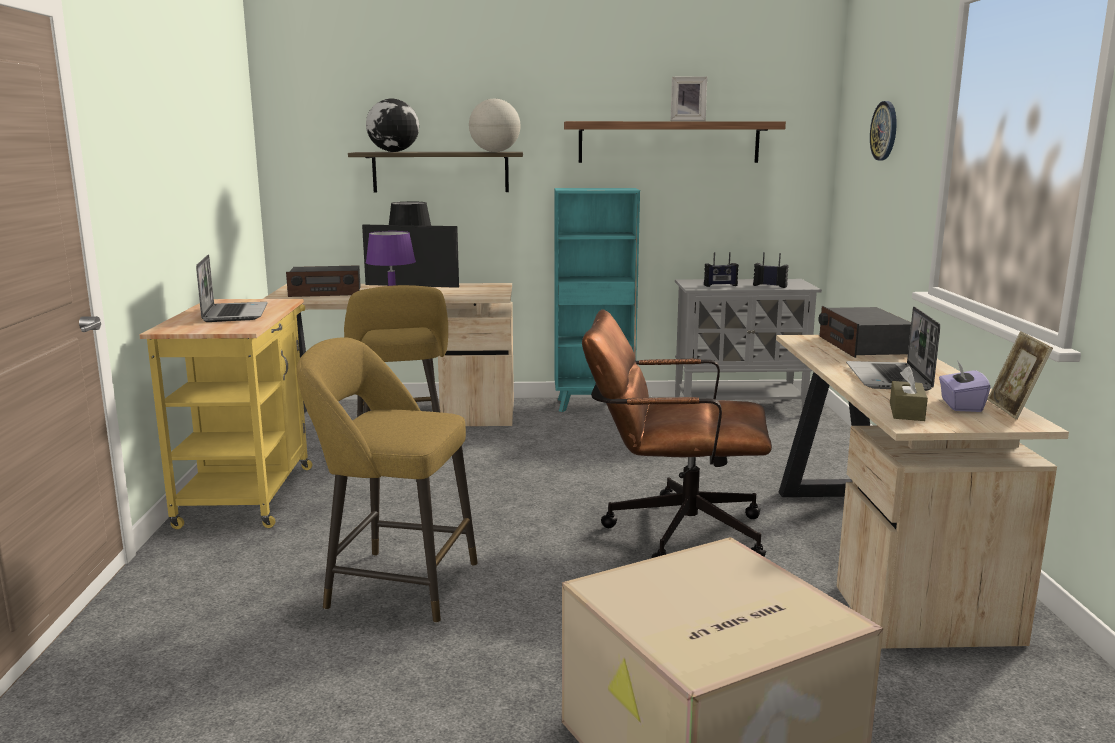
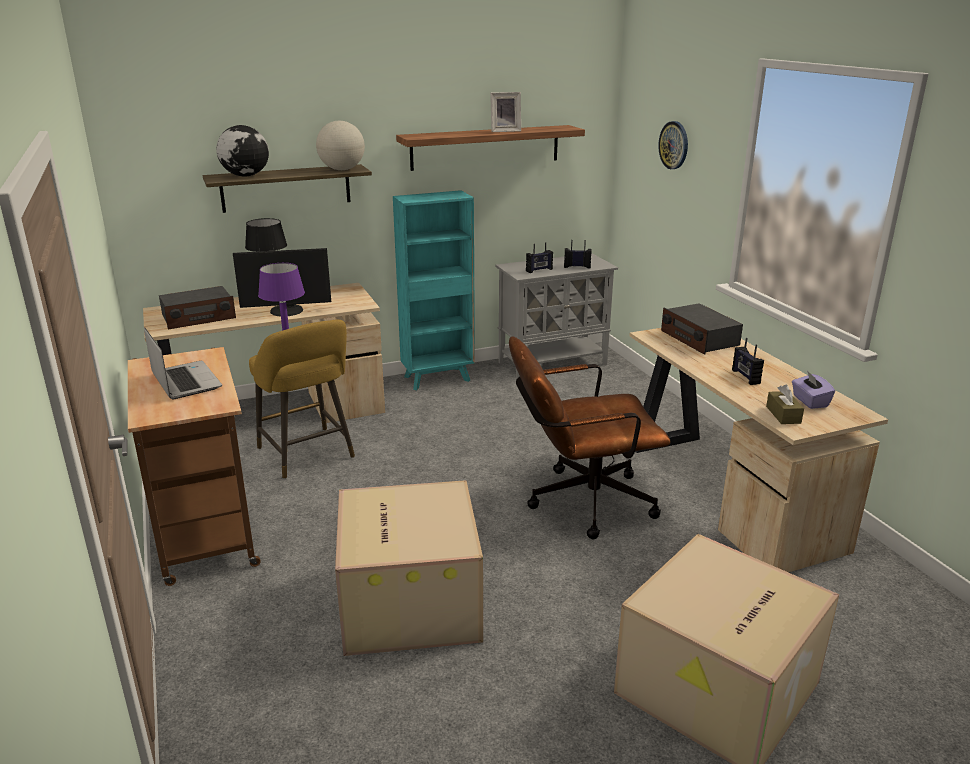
camera: 20 degrees left, 10 degrees up
(249, 491) = (205, 530): yellow cart -> brown cart
(394, 585) = (408, 601): yellow stool -> cardboard box
(889, 378) = (745, 377): laptop -> radio
(1013, 410) = (843, 401): picture frame -> none

